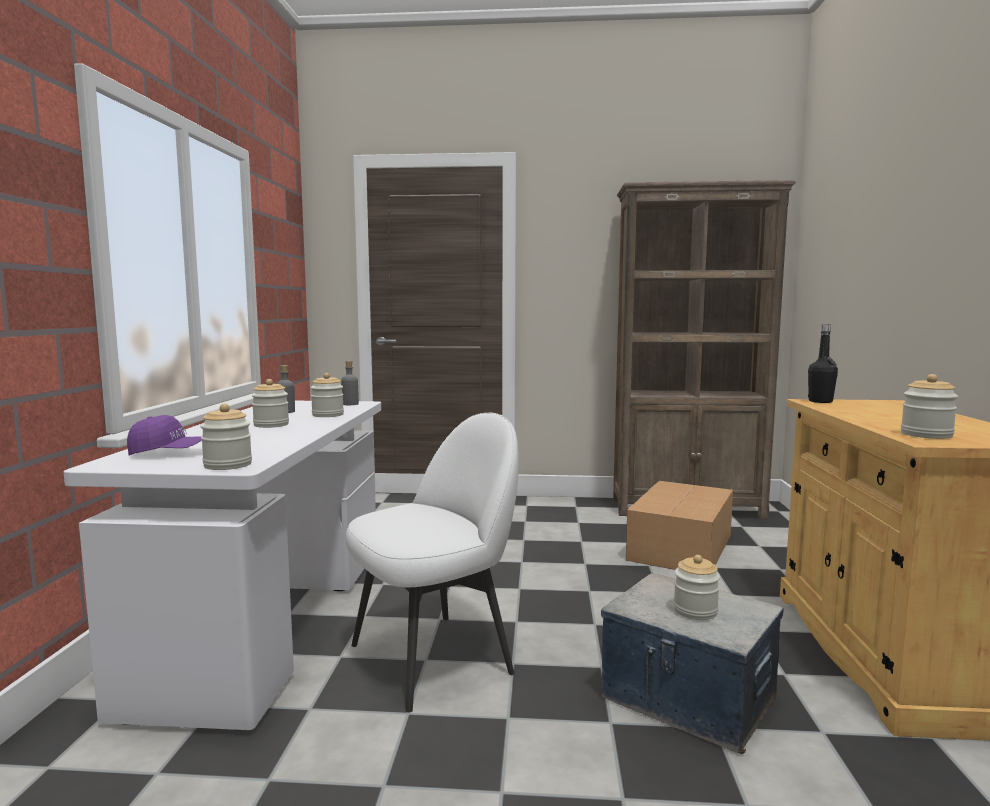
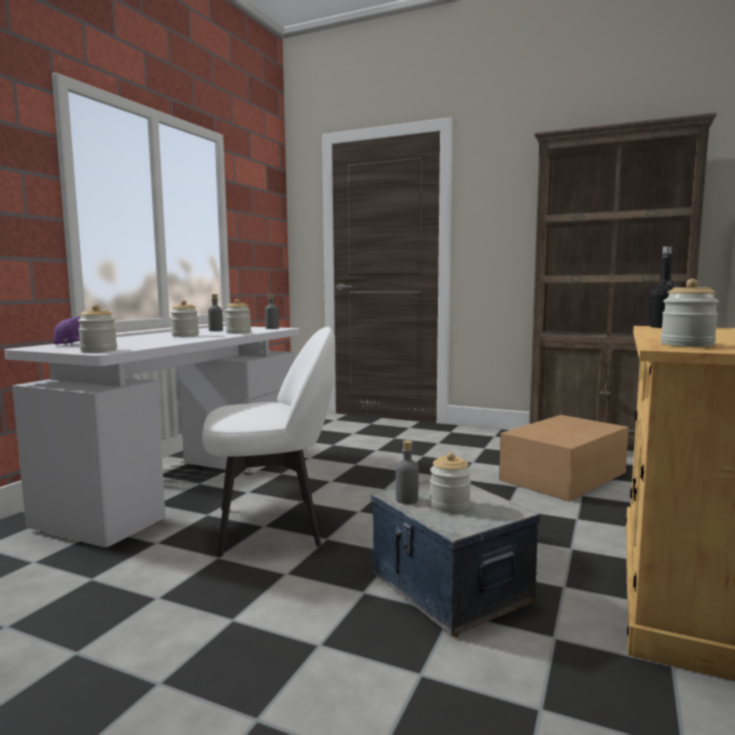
camera: 20 degrees right, 0 degrees up
(647, 611) = (407, 499): none -> grey bottle

